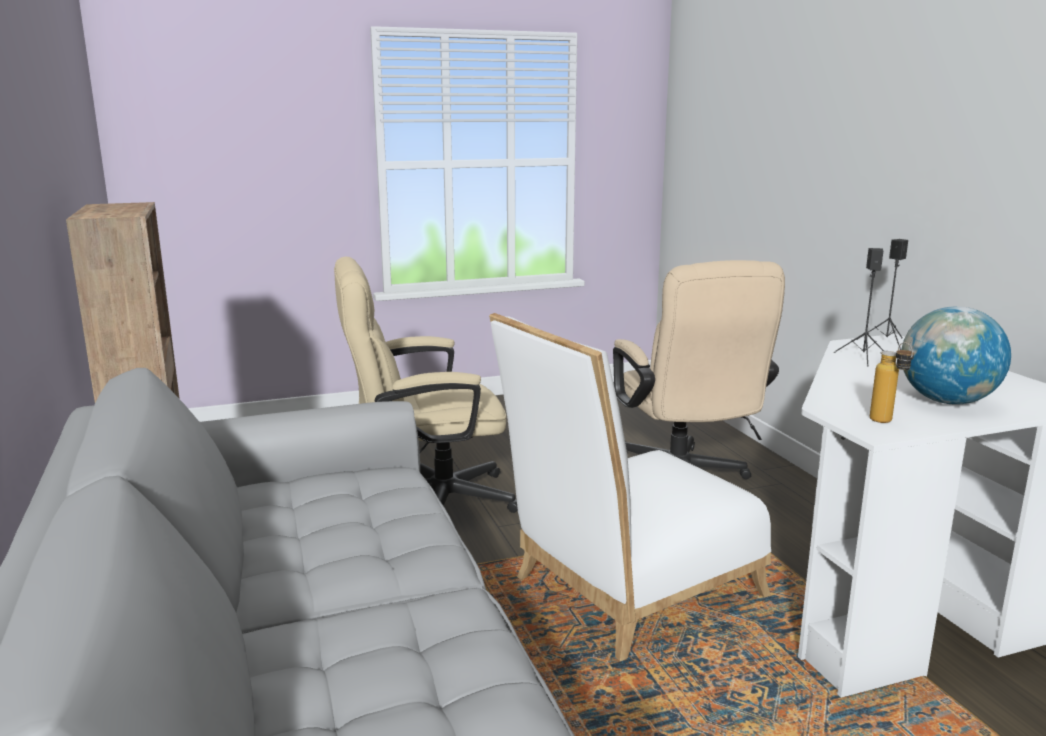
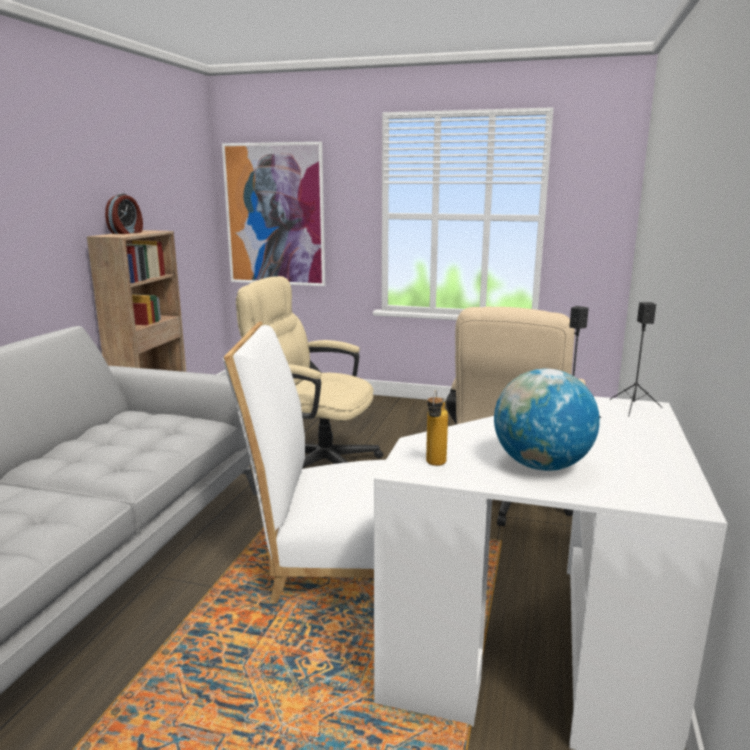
camera: 35 degrees right, 0 degrees up
(102, 209) = (127, 233): none -> alarm clock
(211, 170) = (275, 215): none -> picture

